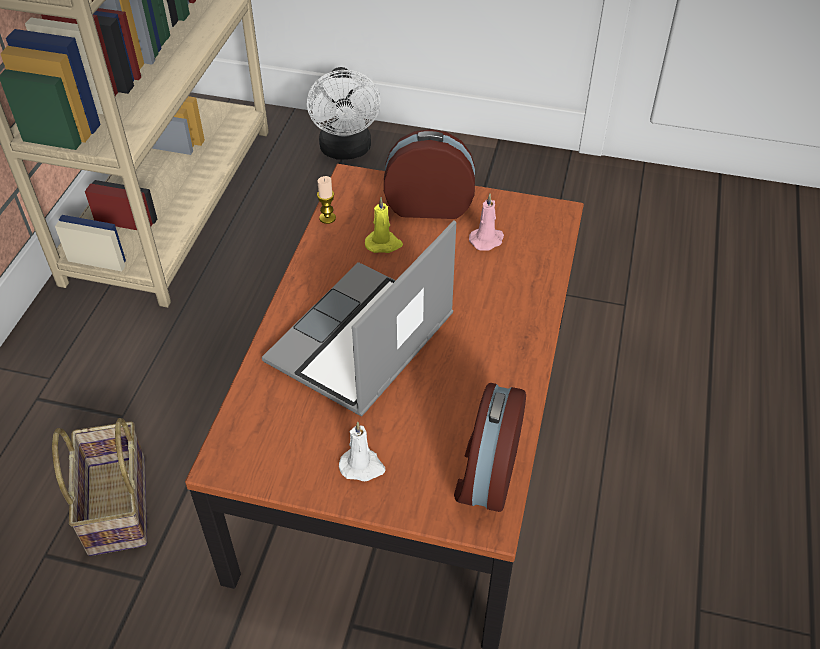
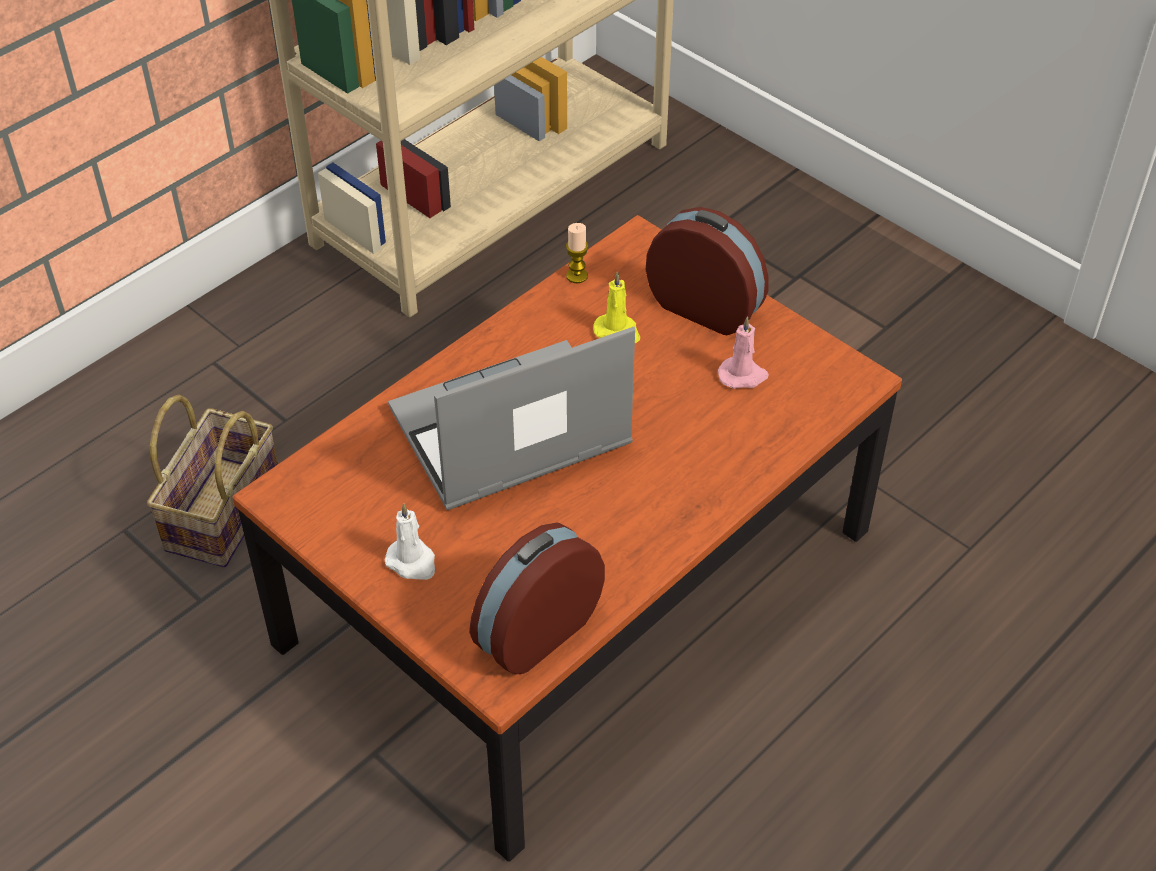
camera: 30 degrees right, 0 degrees up
(346, 151) = (747, 205): white fan -> none

